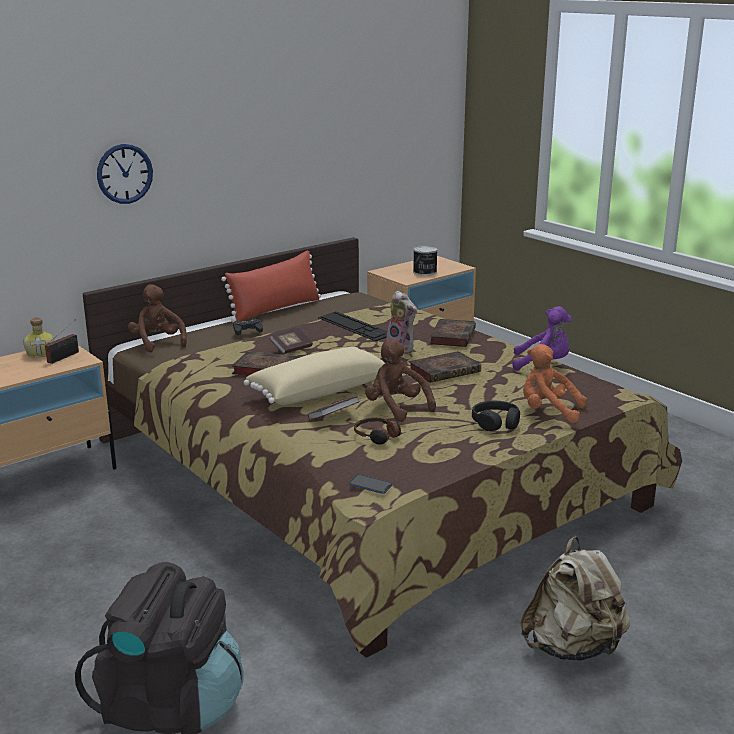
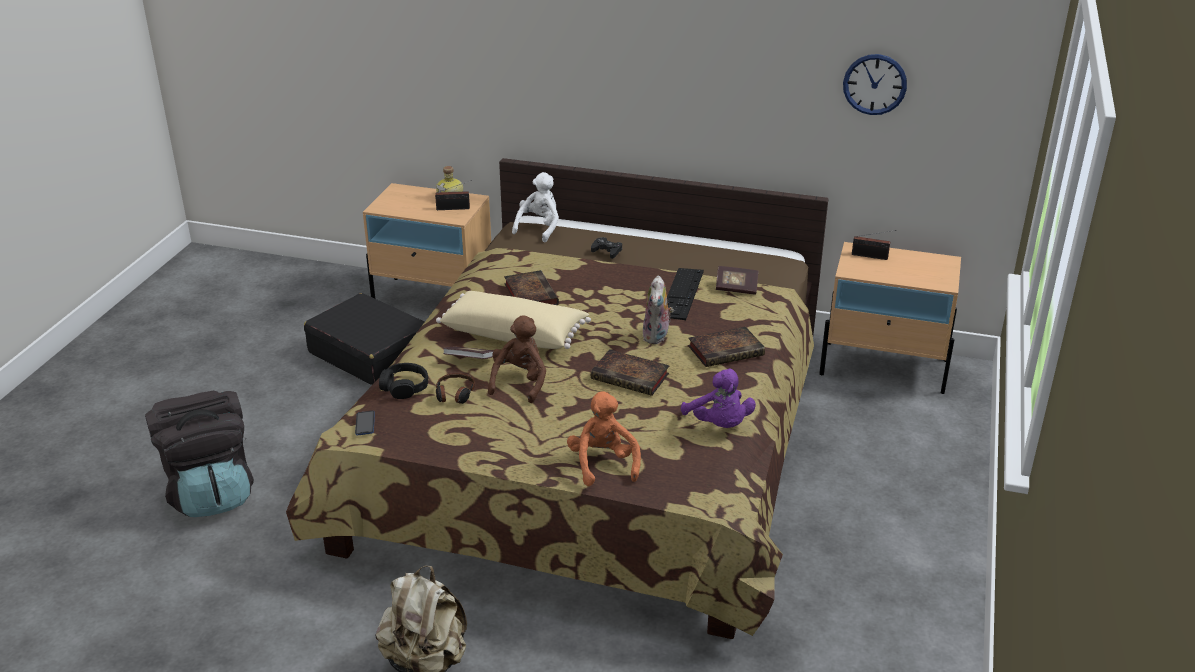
camera: 55 degrees right, 10 degrees up
(74, 535) = (369, 353): none -> black suitcase
(124, 174) = (556, 61): wall clock -> wall clock (874, 84)
(157, 343) = (539, 228): brown plush toy -> white plush toy
(275, 309) = (687, 242): red pillow -> none
(291, 349) = (589, 286): book -> book (736, 288)
(399, 271) = (871, 256): none -> radio
(424, 272) = (892, 271): can -> none
(496, 423) = (543, 443): black headphones -> black headphones (404, 387)

